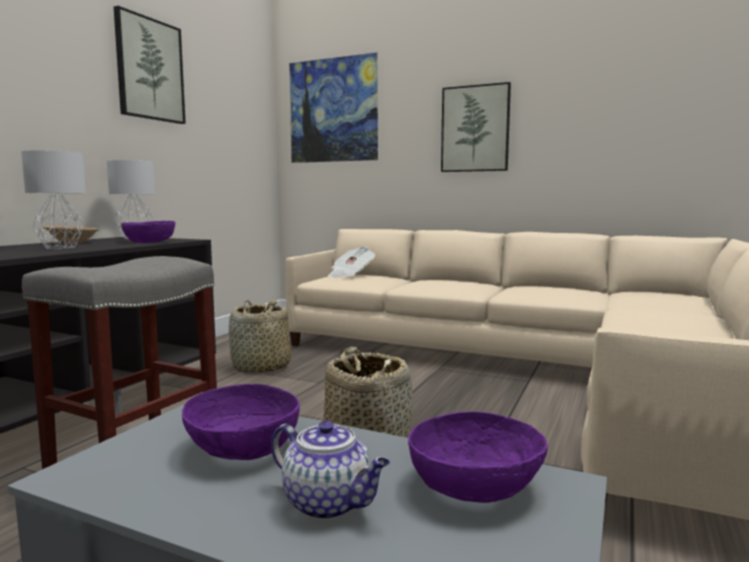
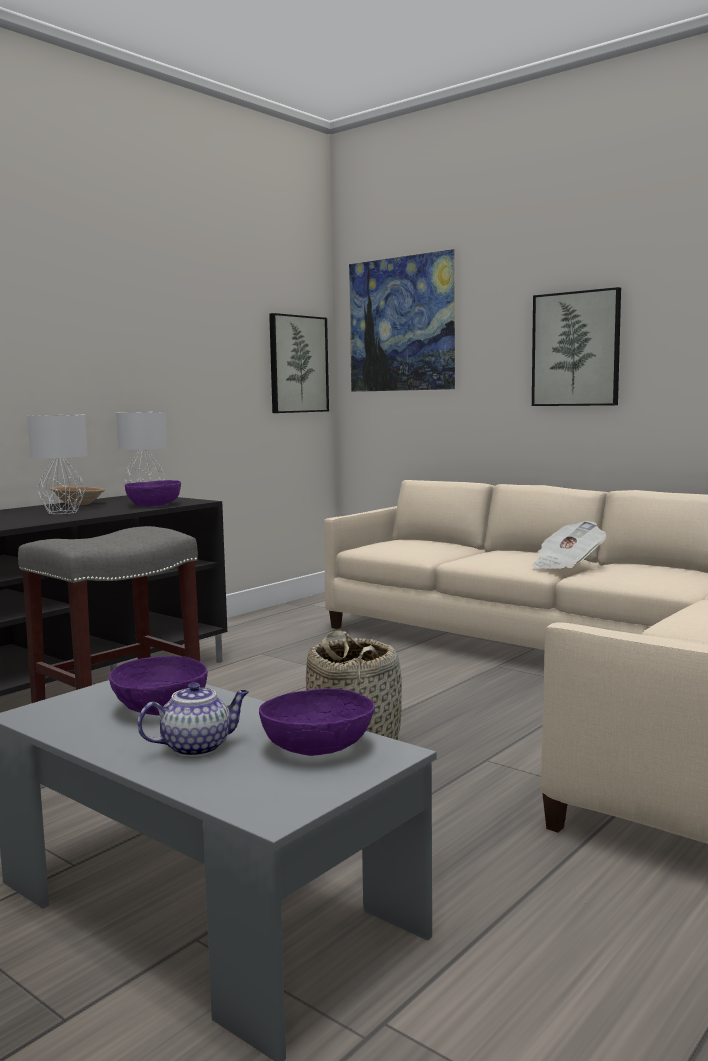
camera: 15 degrees right, 0 degrees up
(149, 69) = (168, 300): picture -> picture (297, 364)
(261, 368) = (283, 652): basket -> none
(329, 503) = (197, 747): teapot -> teapot turned 75 degrees counterclockwise
(350, 275) = (407, 542): newspaper -> newspaper (566, 565)

